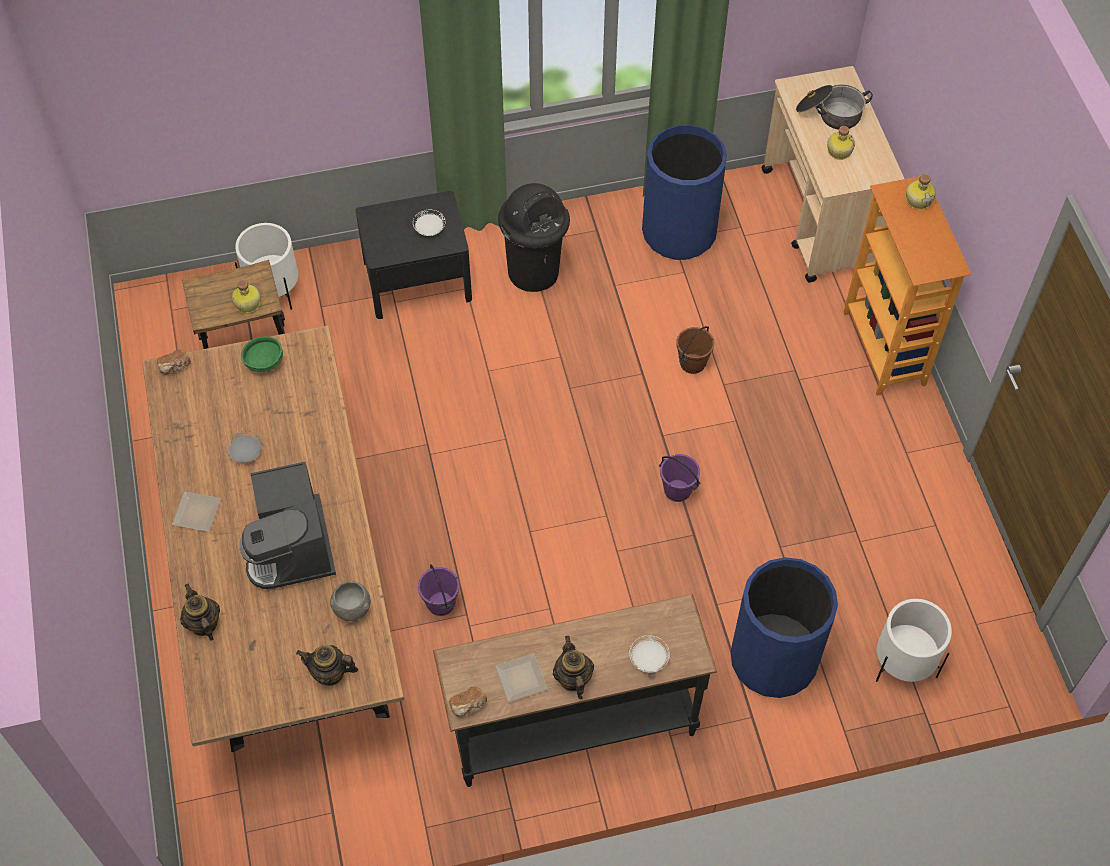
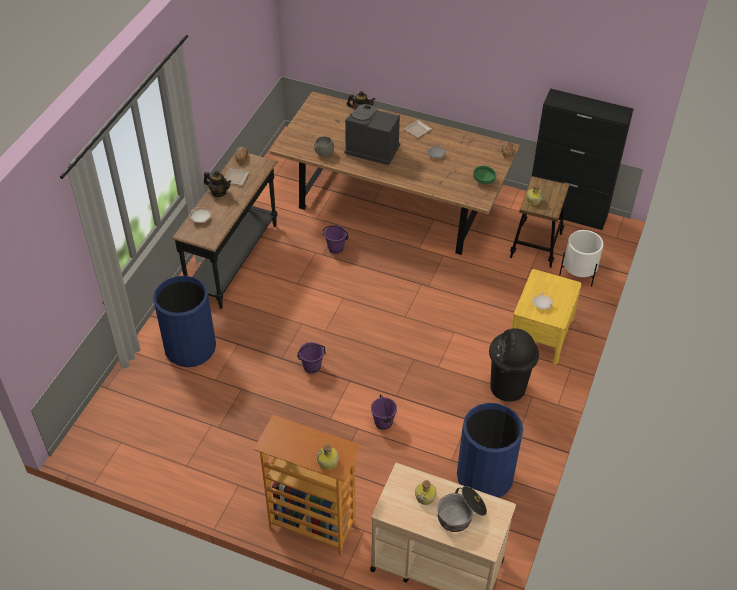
camera: 125 degrees right, 10 degrees down
(147, 357) = (567, 212): none -> black cabinet
(330, 673) = (302, 135): teapot -> none
(417, 280) = (541, 334): black nightstand -> yellow nightstand
(693, 364) = (383, 422): brown bucket -> purple bucket
(903, 663) = (135, 397): white planter -> none

